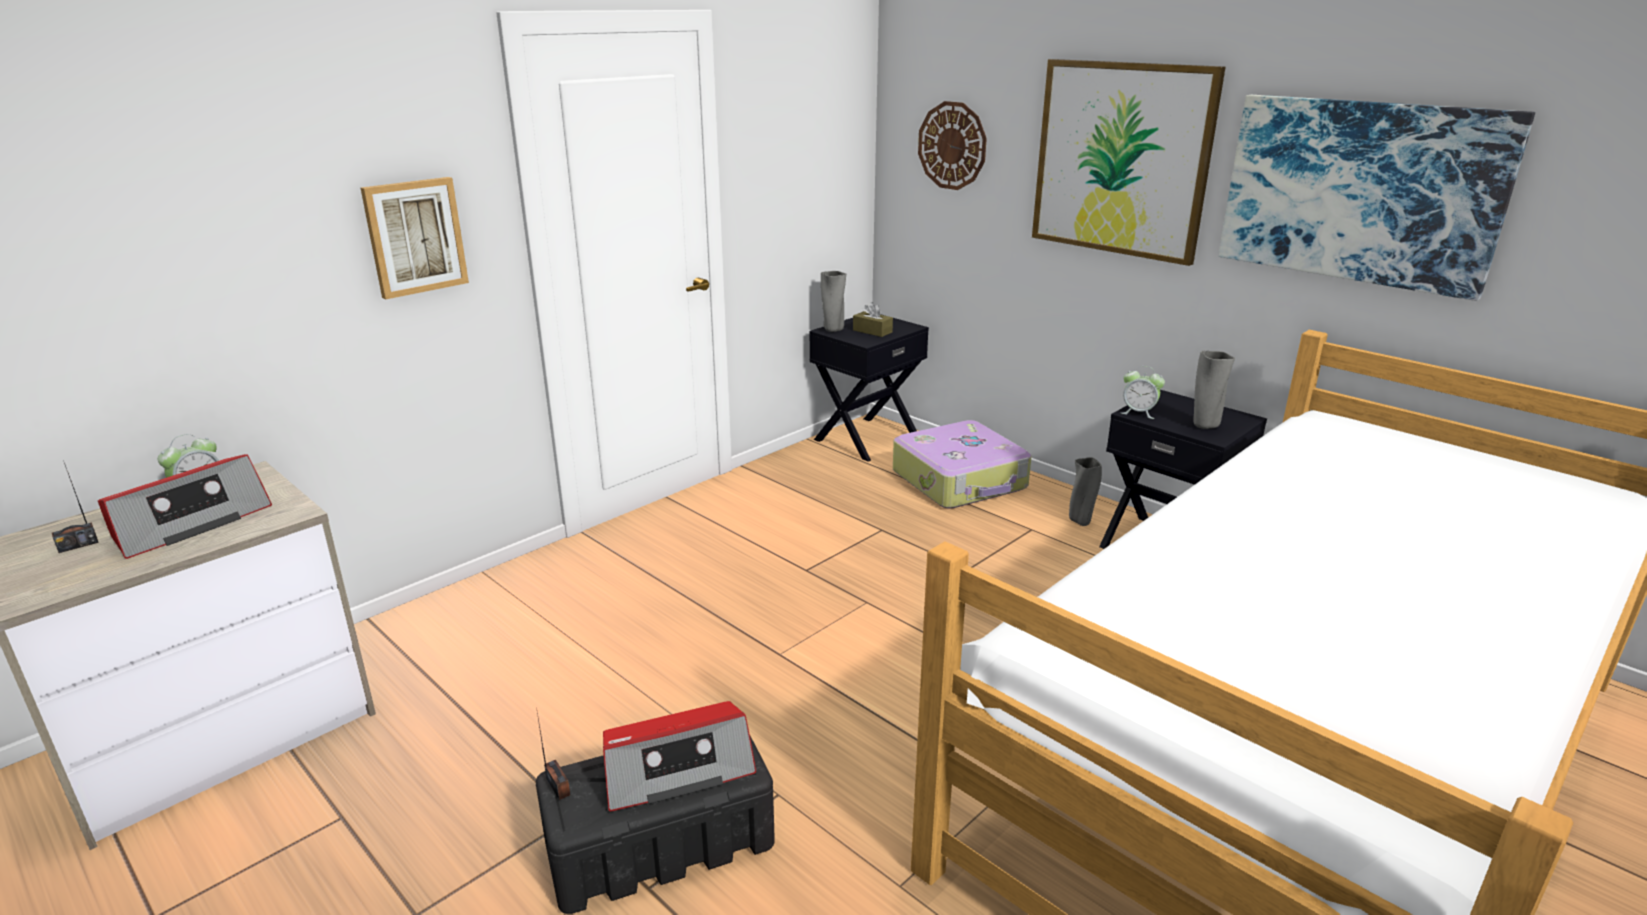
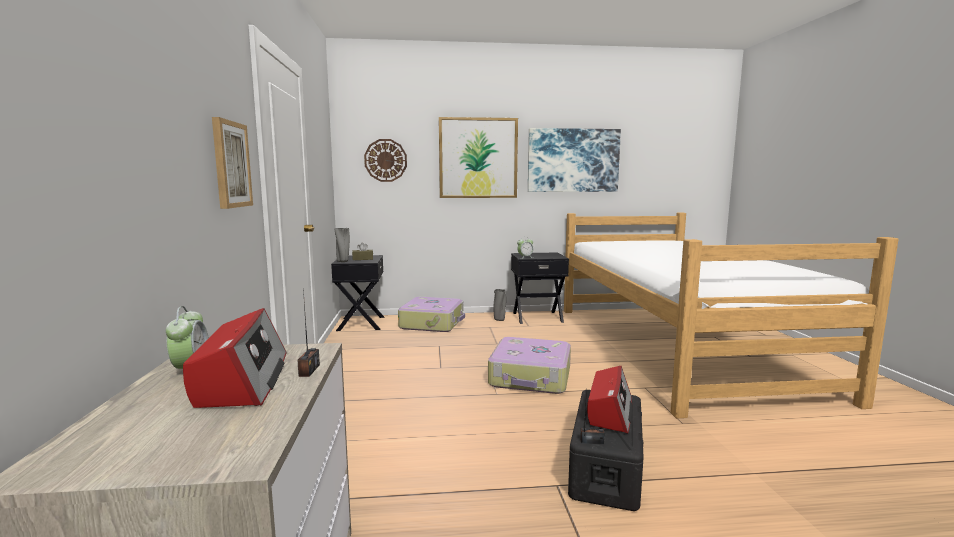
camera: 50 degrees left, 15 degrees down
(78, 545) = (166, 425): radio -> radio (309, 370)
(879, 657) = (531, 377): none -> suitcase
(1204, 426) = (550, 256): grey vase -> none

